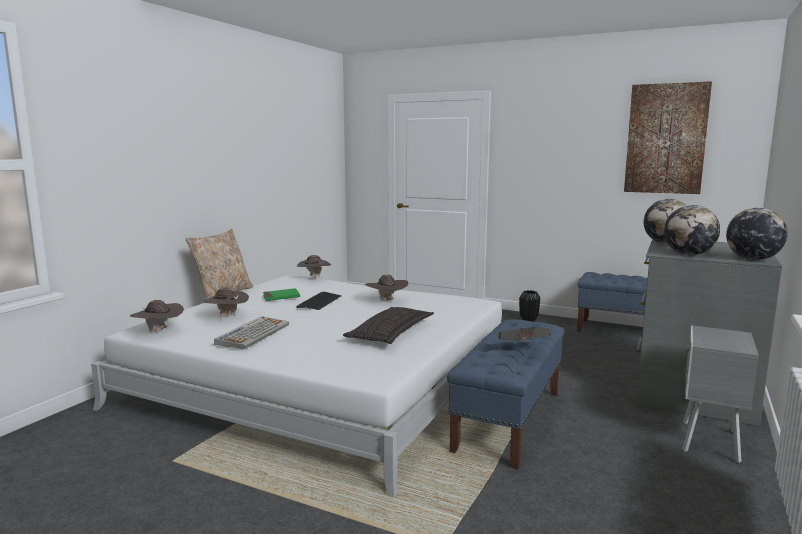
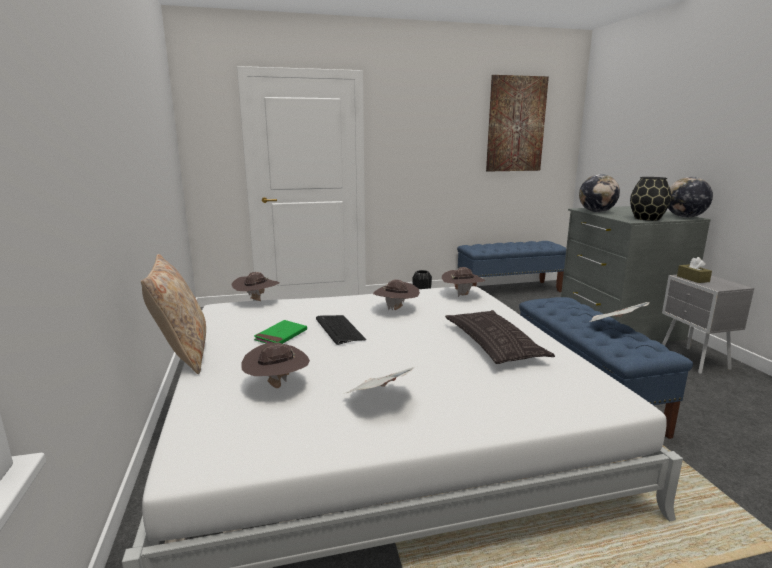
camera: 40 degrees left, 5 degrees up
(159, 332) = (236, 448): brown hat -> brown hat (462, 295)
(253, 334) = (380, 397): keyboard -> newspaper
(689, 254) = (647, 219): globe -> black vase
(707, 333) = (693, 279): none -> brown tissue box

